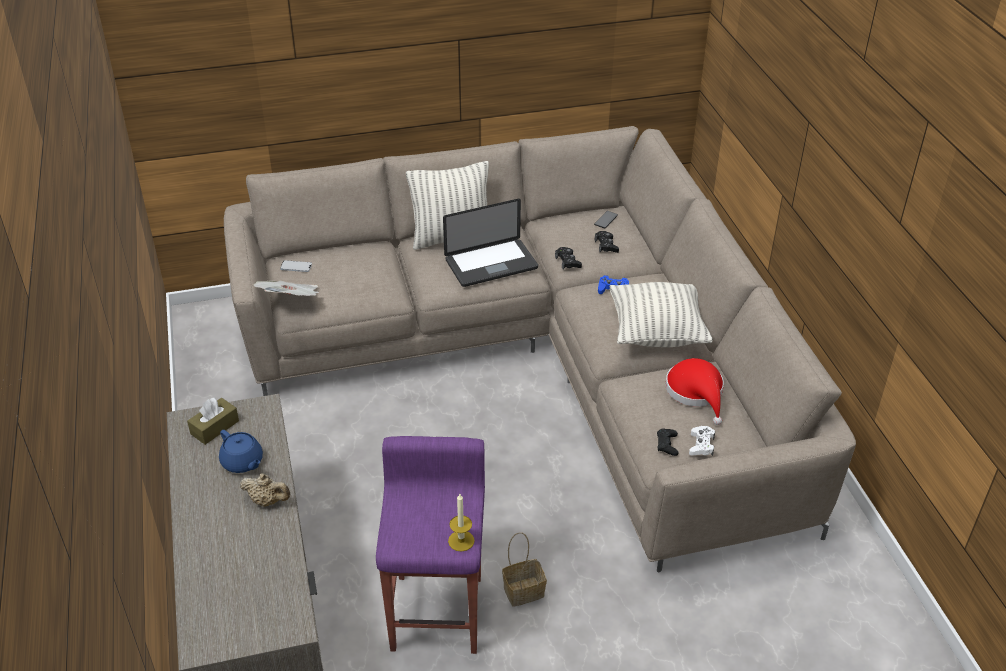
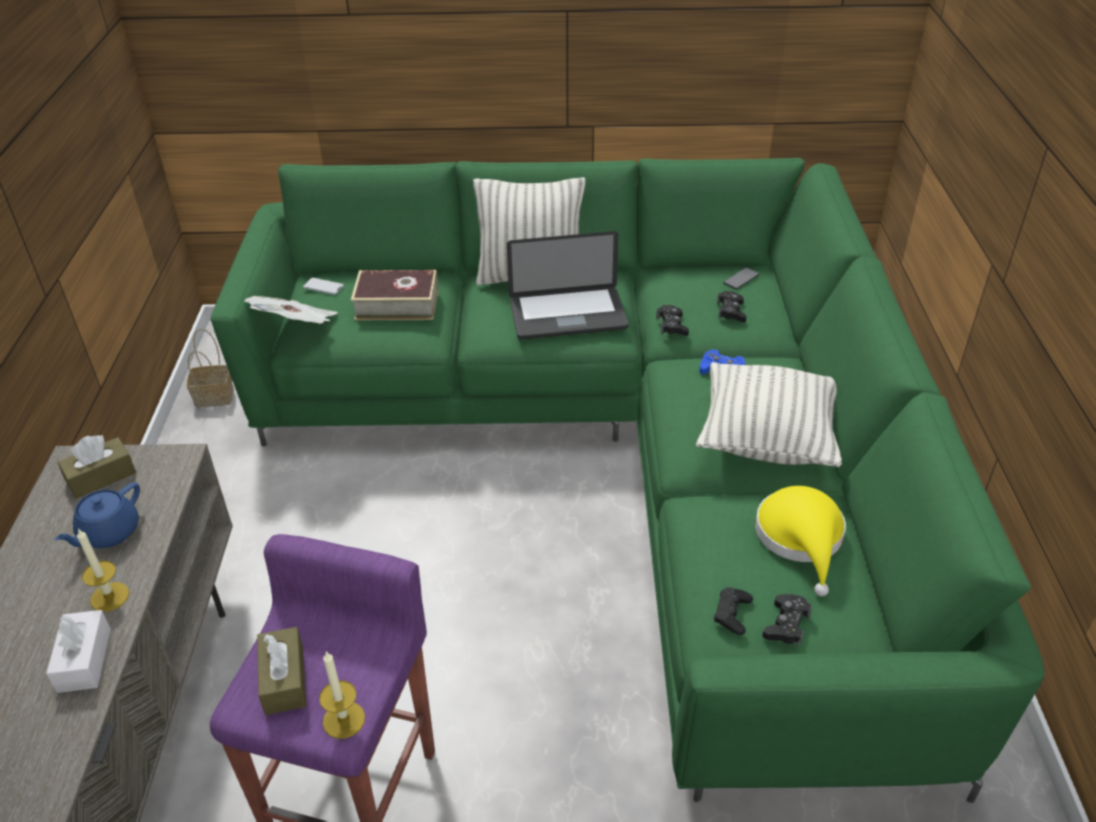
camera: 15 degrees right, 0 degrees up
(242, 462) = (108, 533): blue teapot -> blue teapot turned 60 degrees clockwise
(267, 501) = (109, 597): beige teapot -> candle
(273, 540) = (84, 660): none -> white tissue box
(360, 273) = (397, 304): none -> book
(413, 526) = (284, 679): none -> brown tissue box
(524, 590) = (489, 788): basket -> basket (216, 396)
(543, 361) = (626, 454): beige sofa -> green sofa
(696, 392) = (801, 538): red hat -> yellow hat
(701, 445) = (786, 624): white game controller -> black game controller

